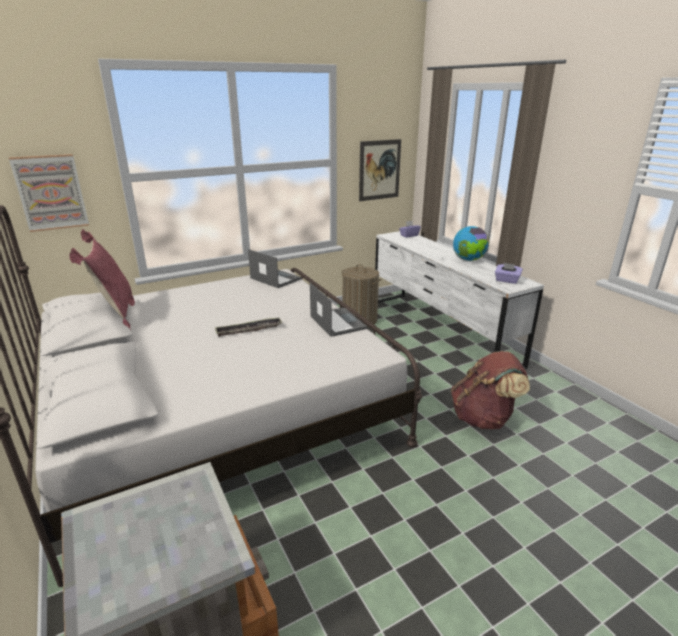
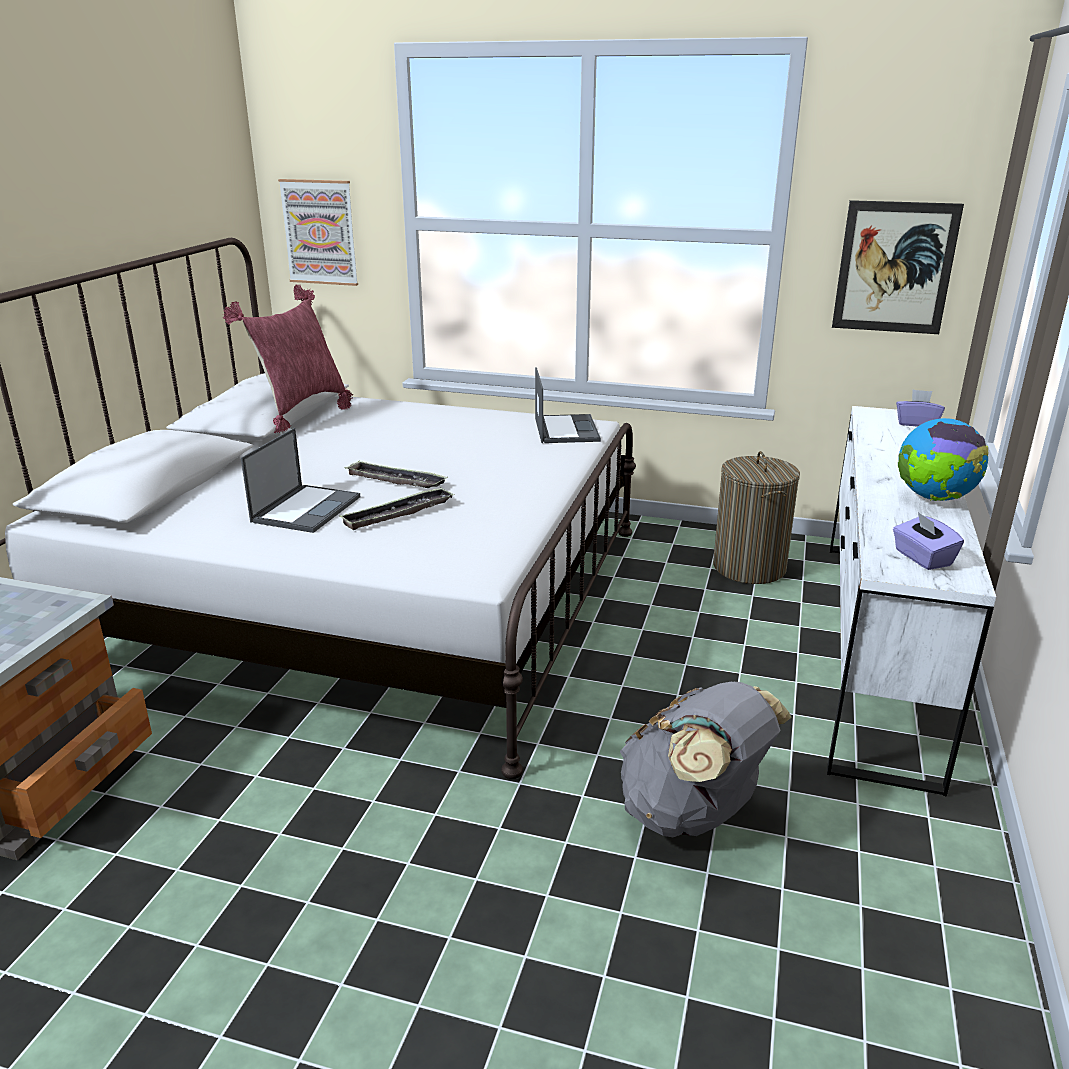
camera: 45 degrees right, 0 degrees up
(286, 344) = (398, 514): none -> tray
(337, 322) = (517, 514): laptop -> laptop (306, 508)
(483, 418) = (692, 814): brown backpack -> grey backpack

